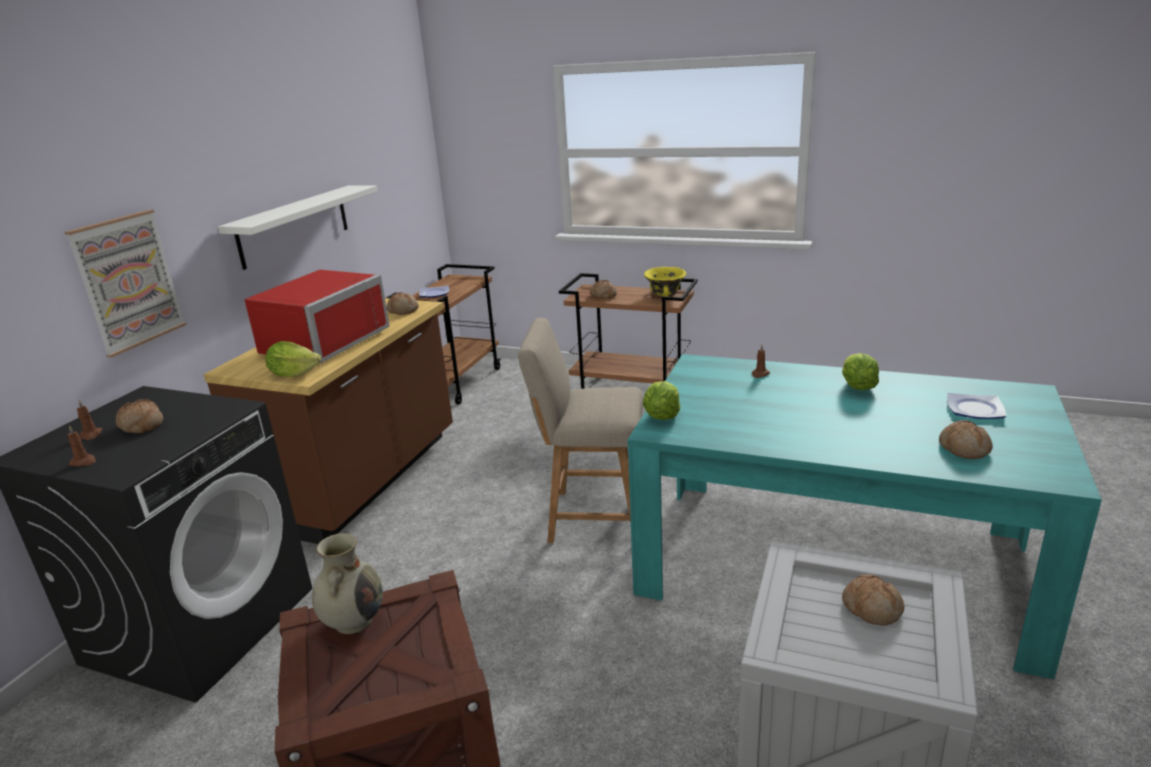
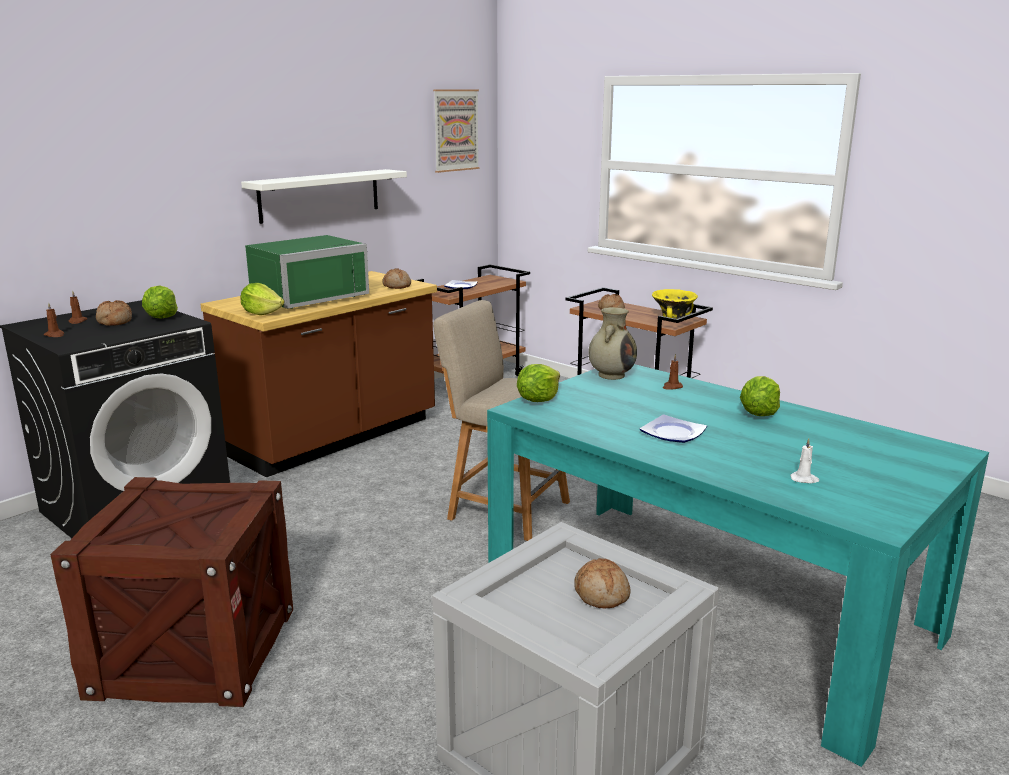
camera: 20 degrees right, 5 degrees down
(128, 281) = (148, 211): picture -> picture (455, 130)
(196, 407) = (162, 317): none -> lettuce
(320, 342) = (306, 296): red microwave -> green microwave
(354, 620) = (179, 495): beige vase -> beige vase (611, 375)
(964, 448) = (804, 479): bread -> white candle
(976, 410) = (862, 454): plate -> plate (673, 434)

